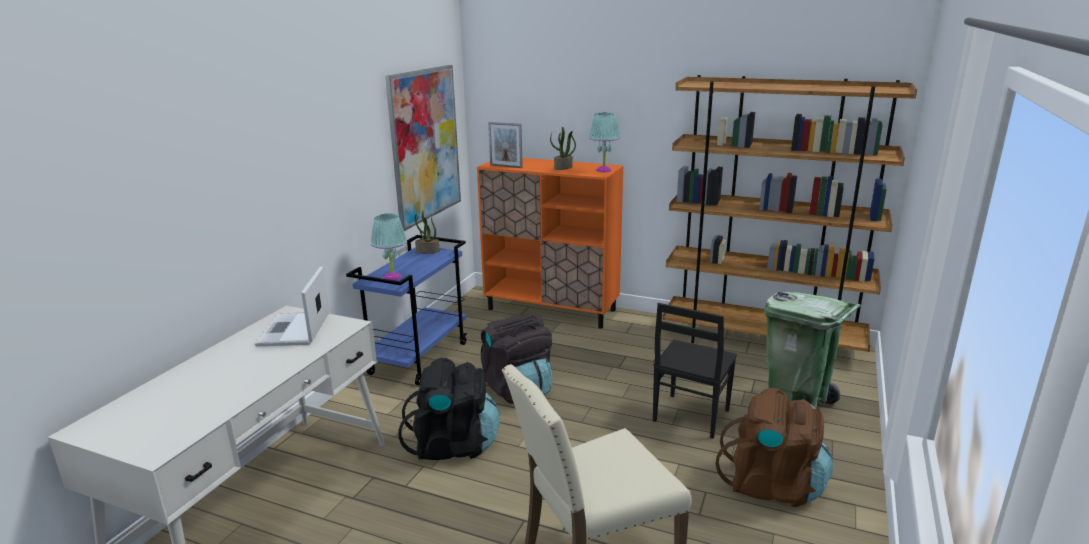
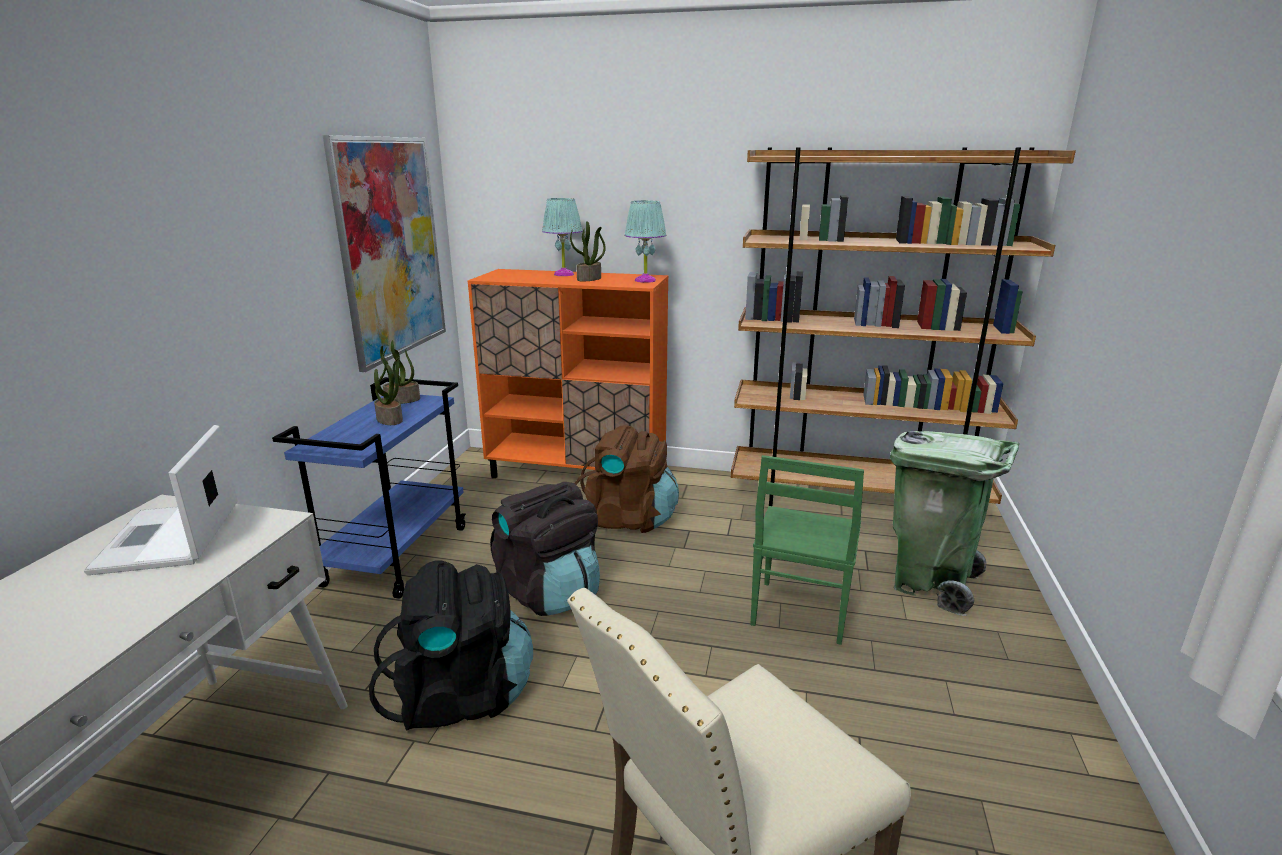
camera: 10 degrees left, 0 degrees up
(392, 277) = (350, 439): turquoise table lamp -> turquoise table lamp (564, 274)
(419, 265) = (390, 419): none -> potted plant
(506, 166) = (509, 279): picture frame -> none
(689, 416) = (798, 612): black chair -> green chair
(772, 485) = (947, 713): brown backpack -> brown backpack (628, 518)

